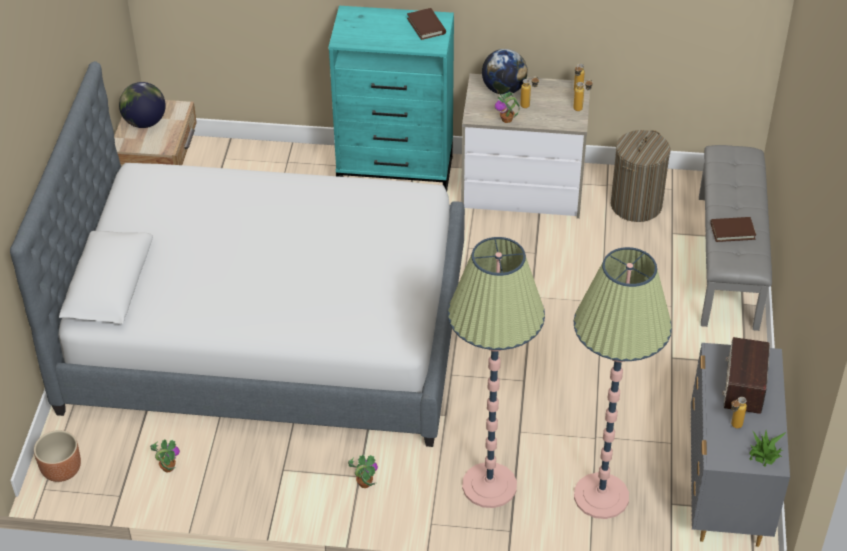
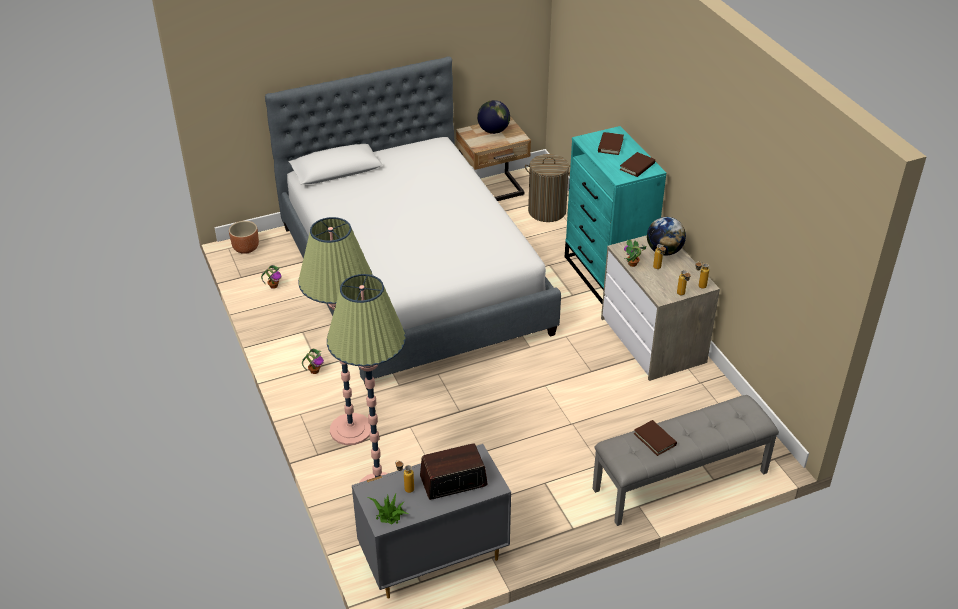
camera: 60 degrees right, 5 degrees down
(370, 27) = (610, 145): none -> brown book
(636, 205) = (694, 406): laundry basket -> laundry basket (547, 211)

